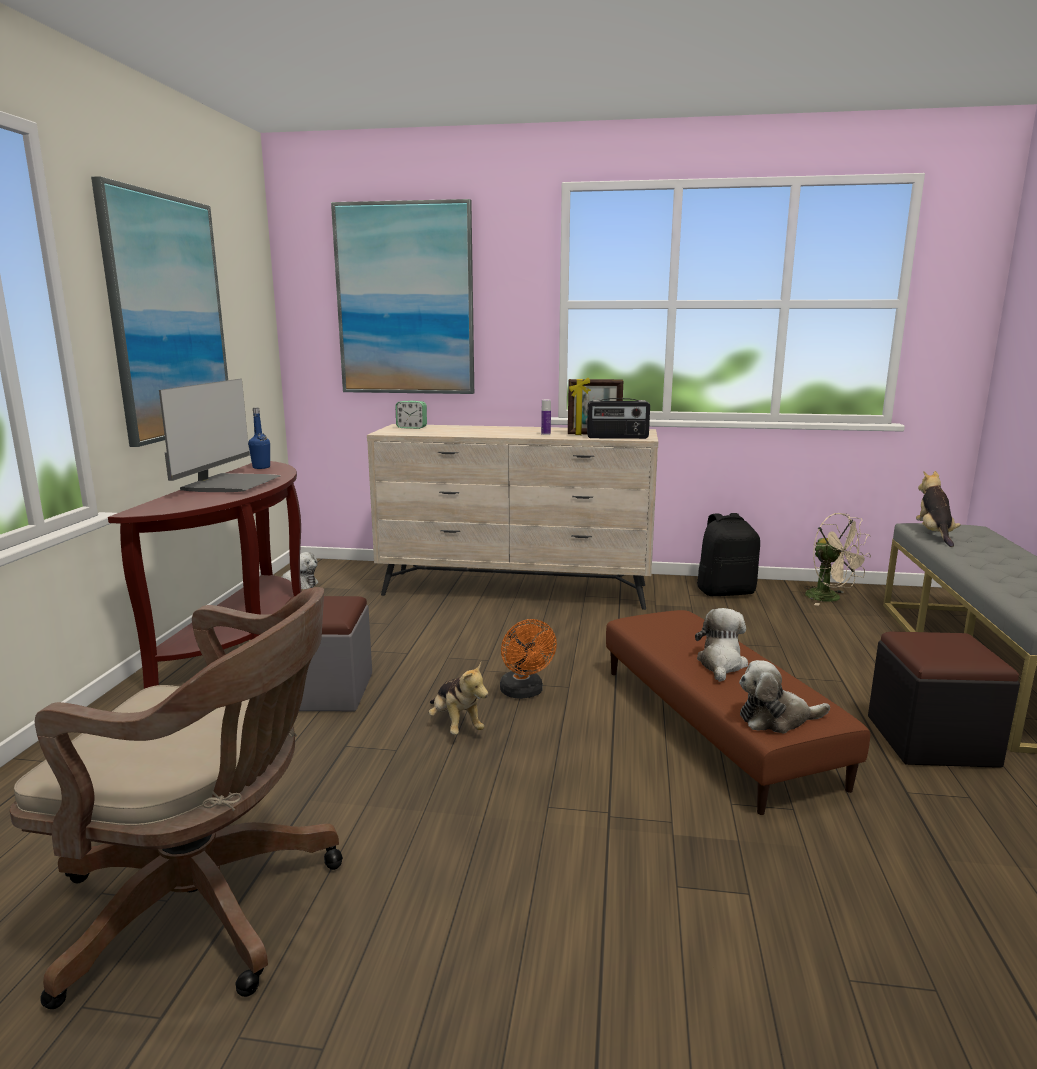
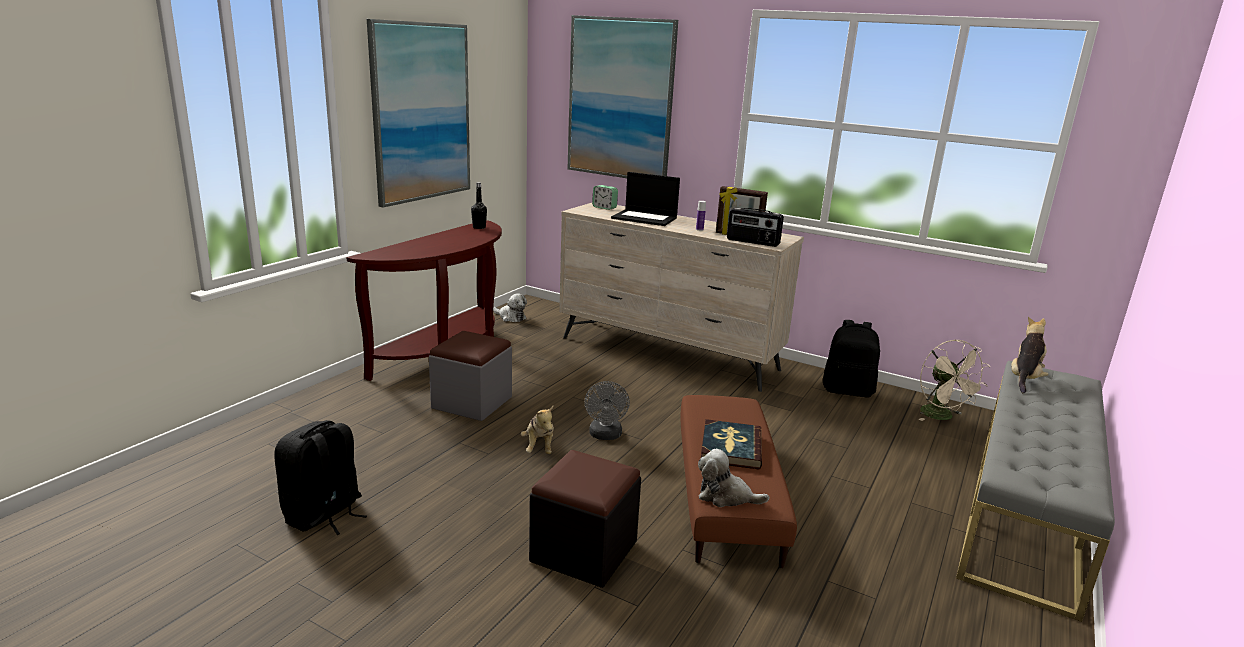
camera: 20 degrees right, 5 degrees up
(211, 905) = (324, 514): brown office chair -> black backpack
(229, 484) = (442, 241): monitor -> none
(261, 467) = (479, 227): blue bottle -> black bottle
(472, 431) = (645, 218): none -> laptop
(524, 693) = (605, 436): orange fan -> grey fan
(721, 664) = (730, 447): plush toy -> book
(931, 741) = (894, 552): black ottoman -> black ottoman (584, 551)

